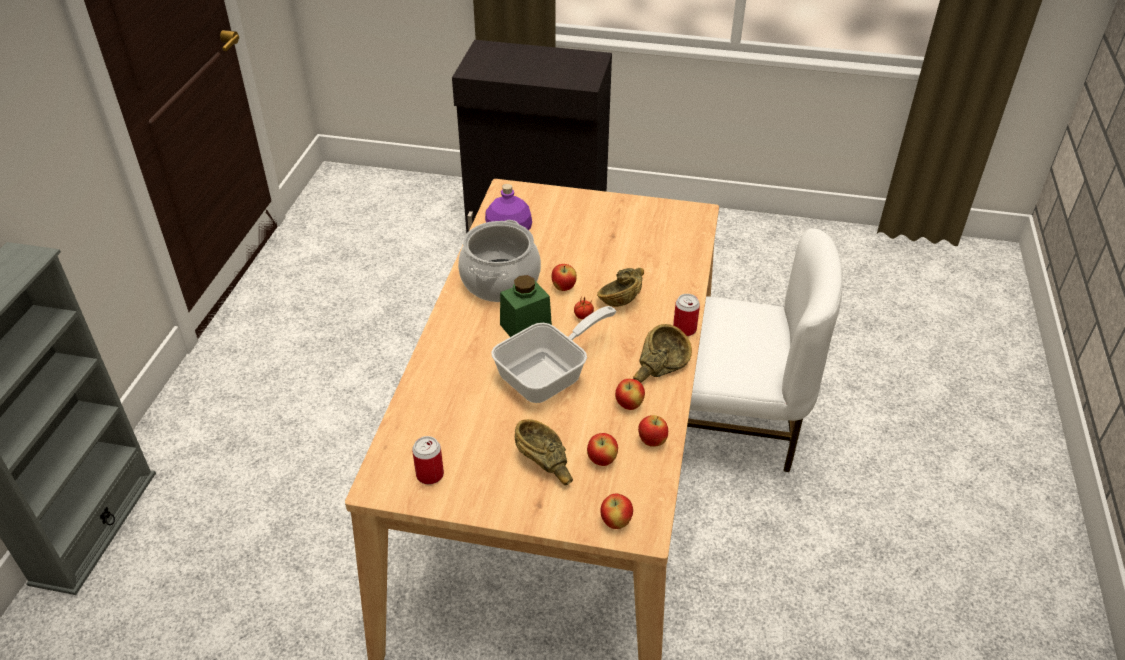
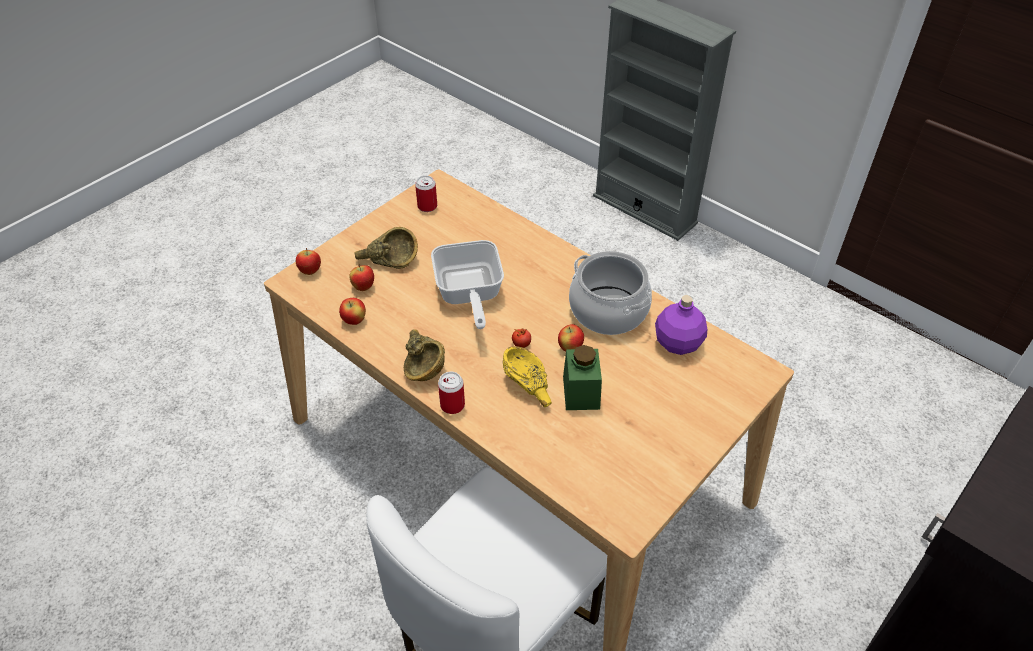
camera: 120 degrees right, 5 degrees up
(525, 326) = (535, 303): green jar -> green jar (581, 392)
(623, 294) = (531, 385): brown bowl -> yellow bowl
(629, 405) = (399, 325): apple -> none

